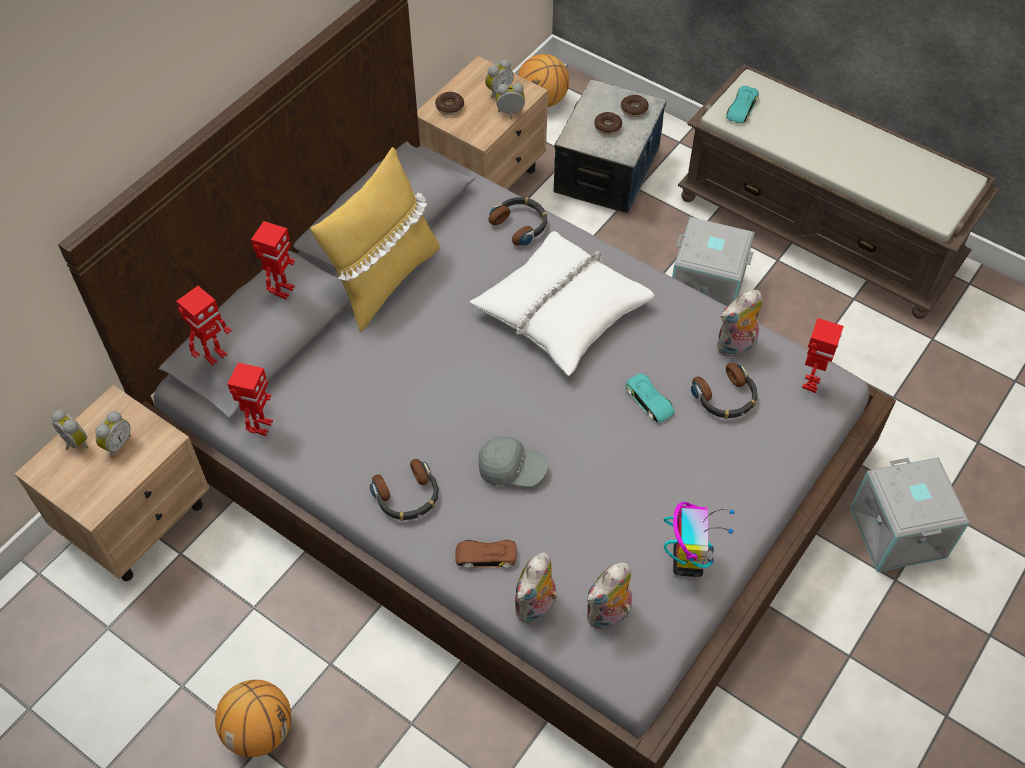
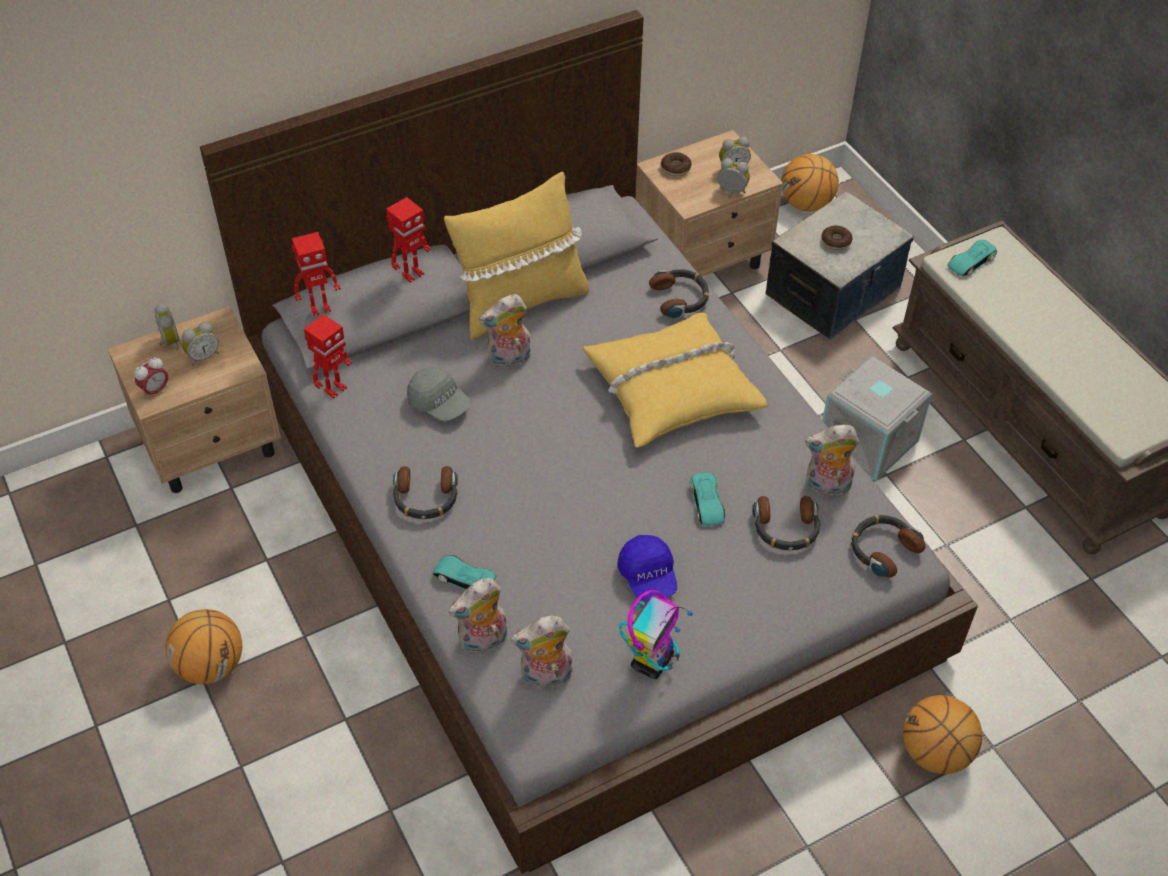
camera: 25 degrees right, 5 degrees down
(89, 496) = (155, 390): none -> alarm clock
(405, 337) = (509, 359): none -> plush toy
(486, 556) = (464, 578): brown toy car -> turquoise toy car
(512, 469) = (535, 512): grey cap -> grey cap (439, 403)
(561, 310) = (672, 389): white pillow -> yellow pillow
(634, 109) = (873, 234): donut -> none
(640, 487) = (648, 577): none -> blue cap
(809, 383) = (883, 549): toy robot -> headphones
(899, 533) = (934, 753): grey storage box -> basketball

